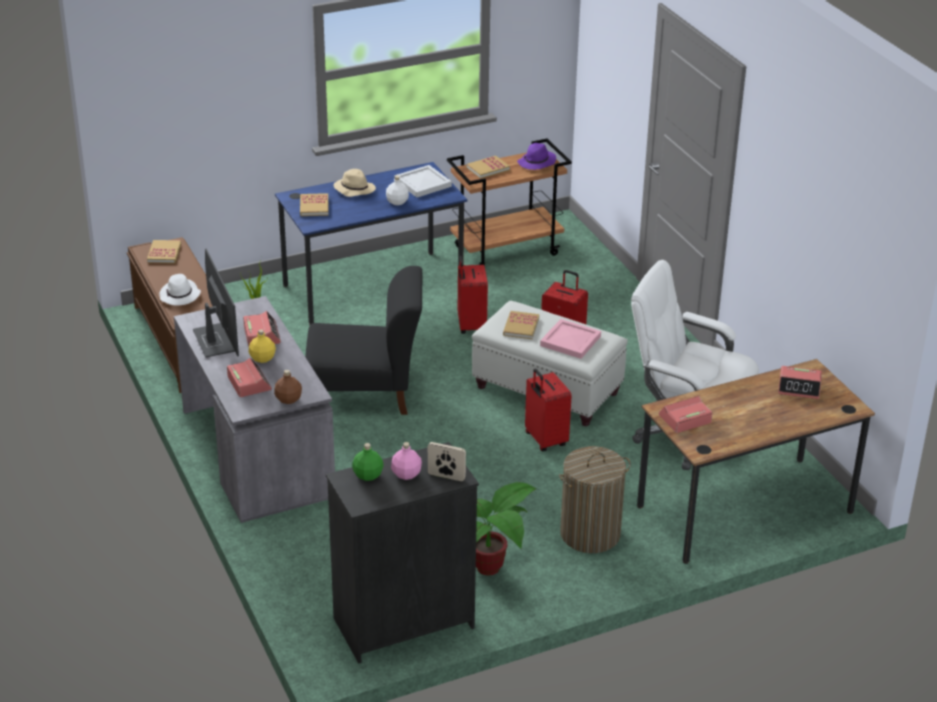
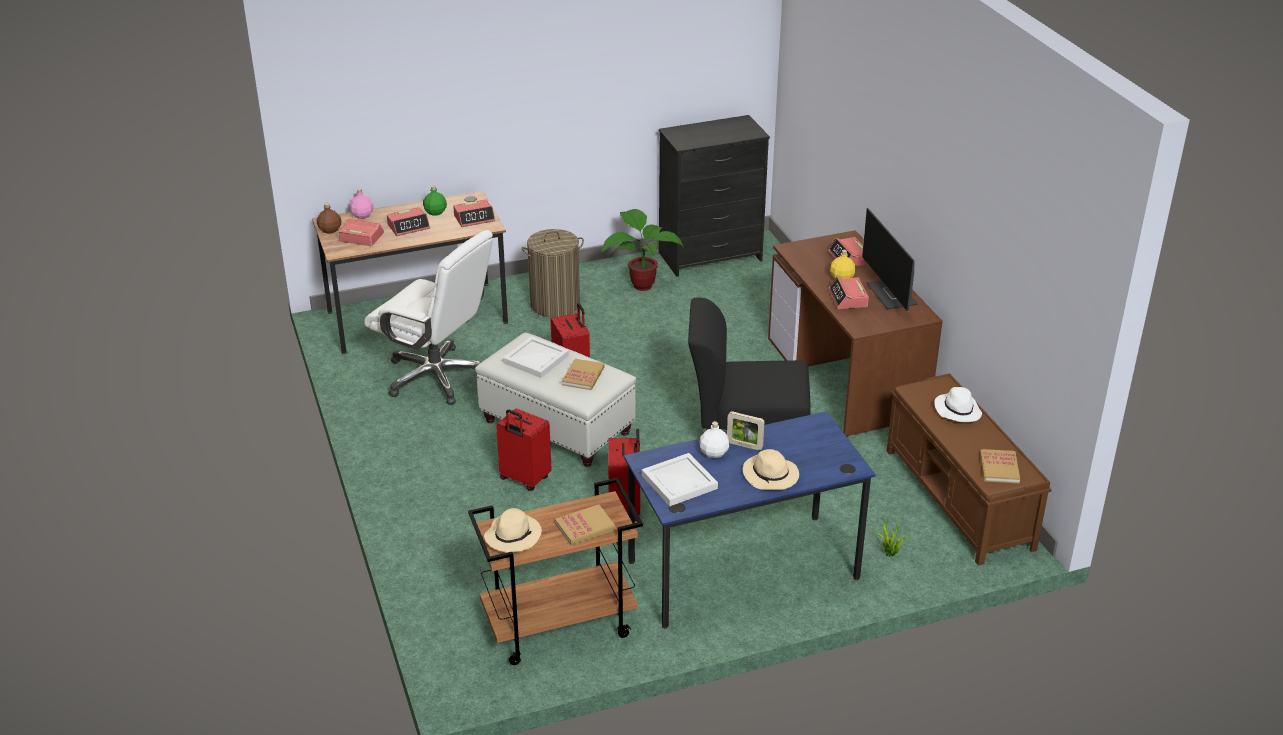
camera: 175 degrees left, 0 degrees up
(255, 453) = (847, 377): grey desk -> brown desk
(288, 399) = (810, 244): brown bottle -> brown bottle (329, 230)
(314, 206) = (819, 449): book -> none
(368, 475) = (738, 134): green bottle -> green bottle (435, 212)
(406, 474) = (710, 134): pink bottle -> pink bottle (362, 215)
(446, 476) = (681, 132): picture frame -> picture frame (744, 445)
(536, 163) = (513, 535): purple hat -> beige hat
(569, 341) = (537, 359): pink tray -> white tray
(754, 404) = (408, 226): none -> alarm clock

